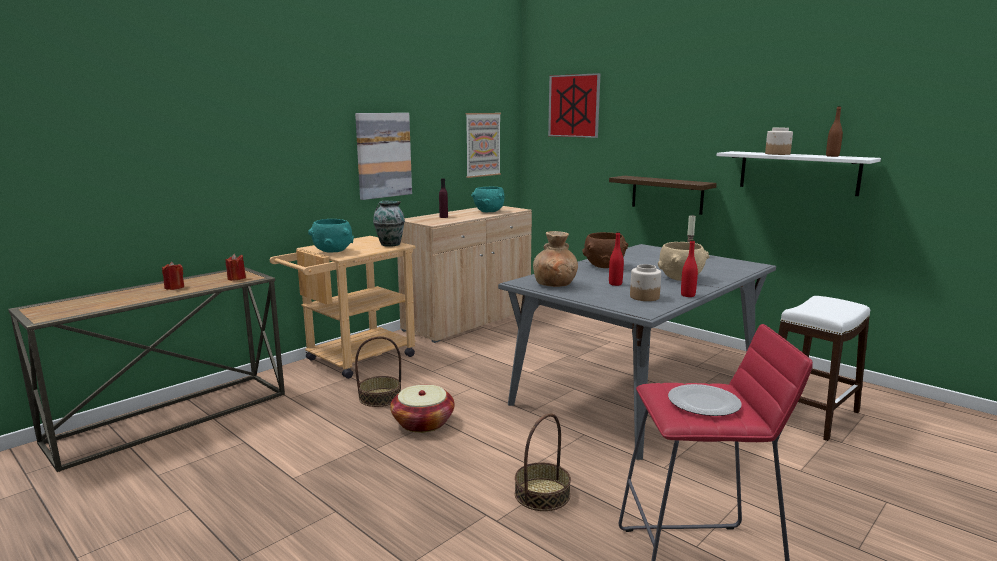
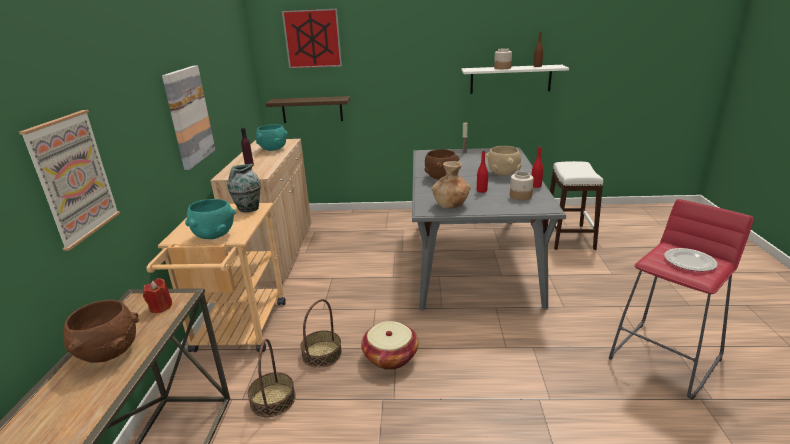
camera: 40 degrees left, 10 degrees up
(174, 287) = (109, 352): red candle -> brown bowl
(482, 144) = (238, 85): picture -> picture (73, 178)
(542, 494) = (541, 363): basket -> basket (272, 399)
(667, 194) = (412, 107): shelf -> shelf (312, 109)

